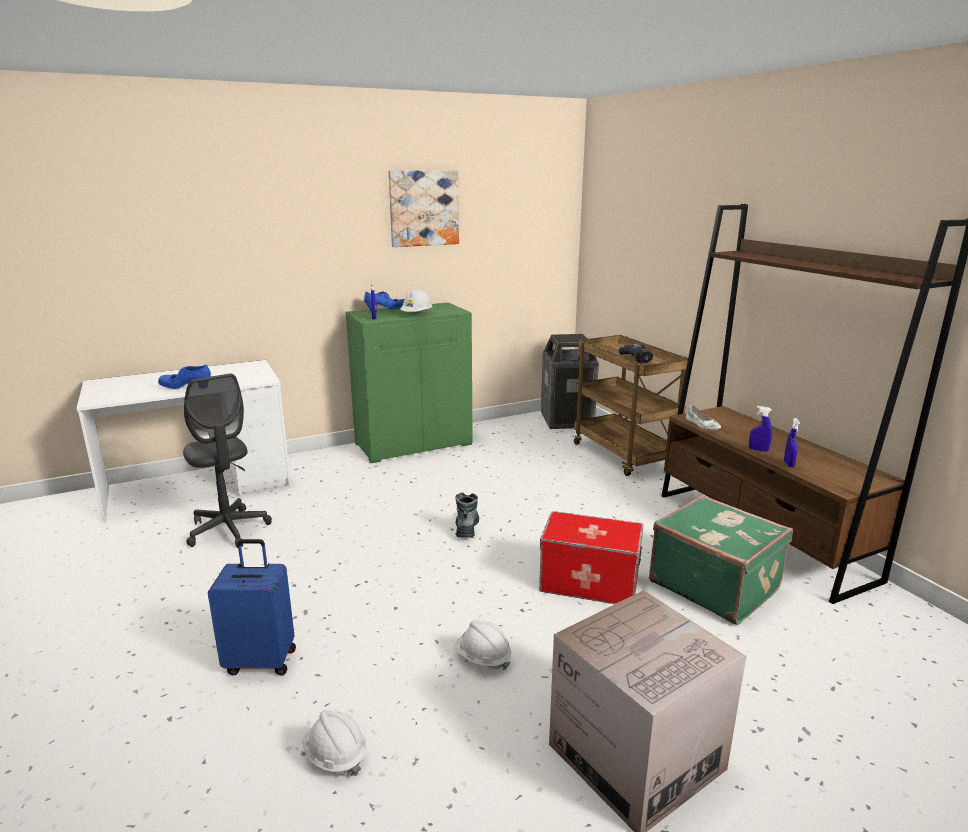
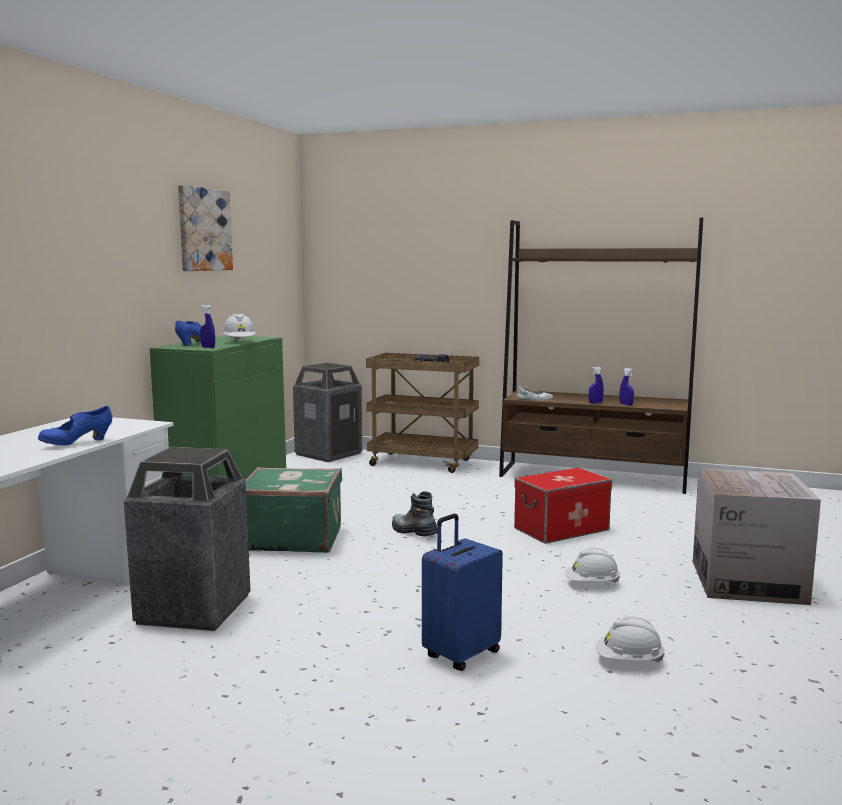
camera: 45 degrees left, 10 degrees down
(228, 530) = (194, 610): grey office chair -> trash can
(714, 585) = (622, 506): green suitcase -> green suitcase (292, 538)

